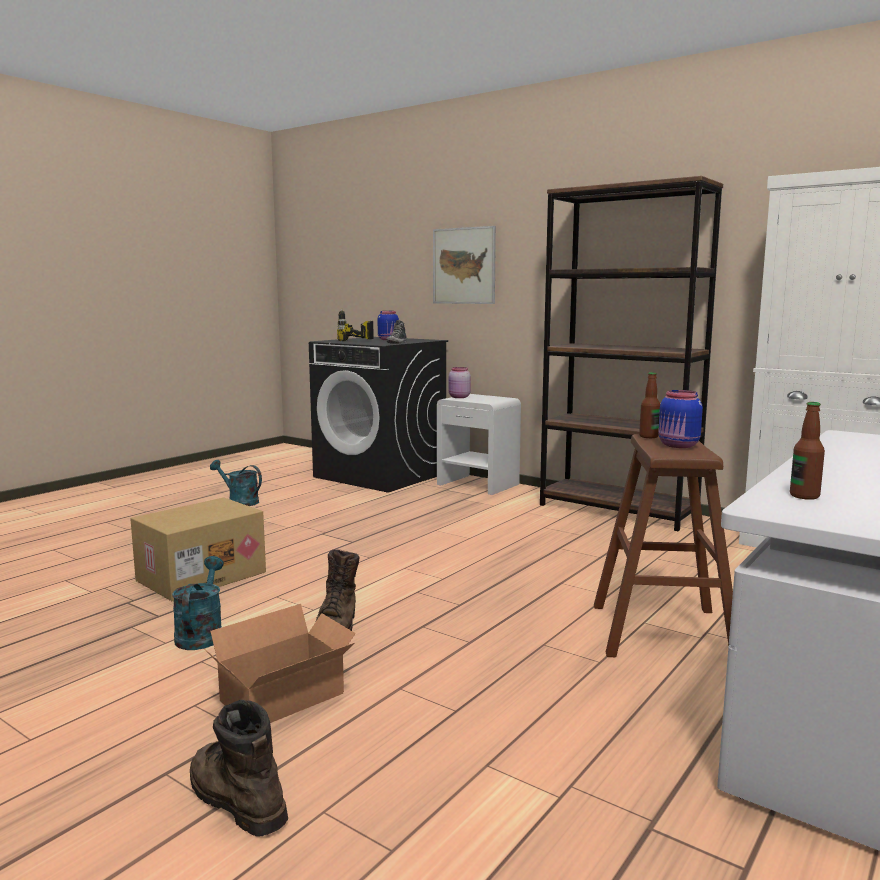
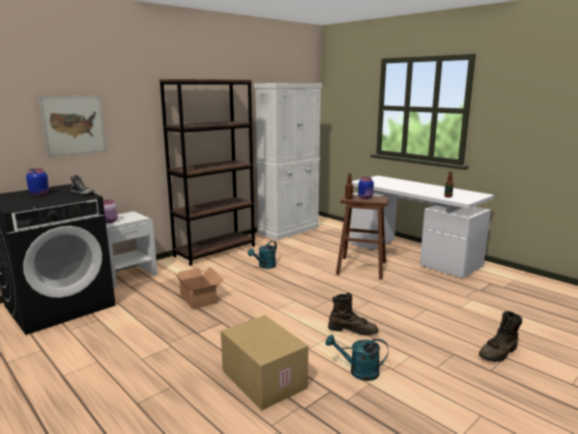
camera: 80 degrees left, 5 degrees up
(239, 501) = (70, 373): turquoise watering can -> turquoise watering can (265, 266)
(287, 698) = (425, 343): cardboard box -> cardboard box (199, 297)
(350, 342) = (46, 202): power drill -> none

